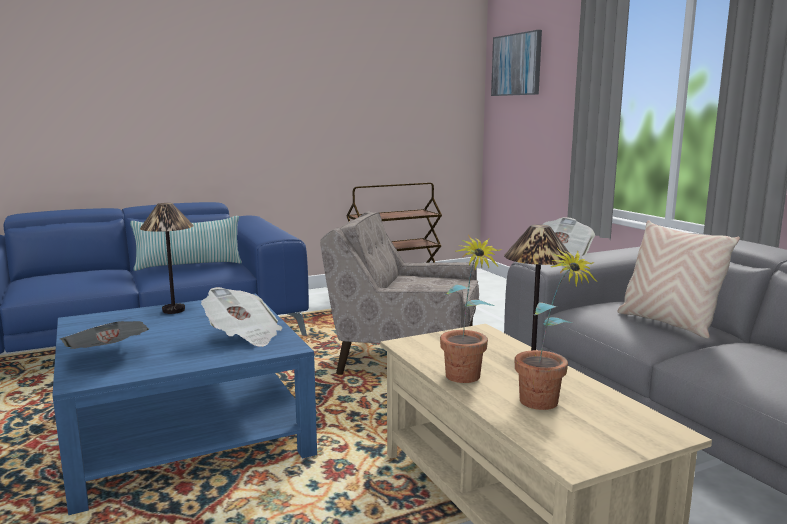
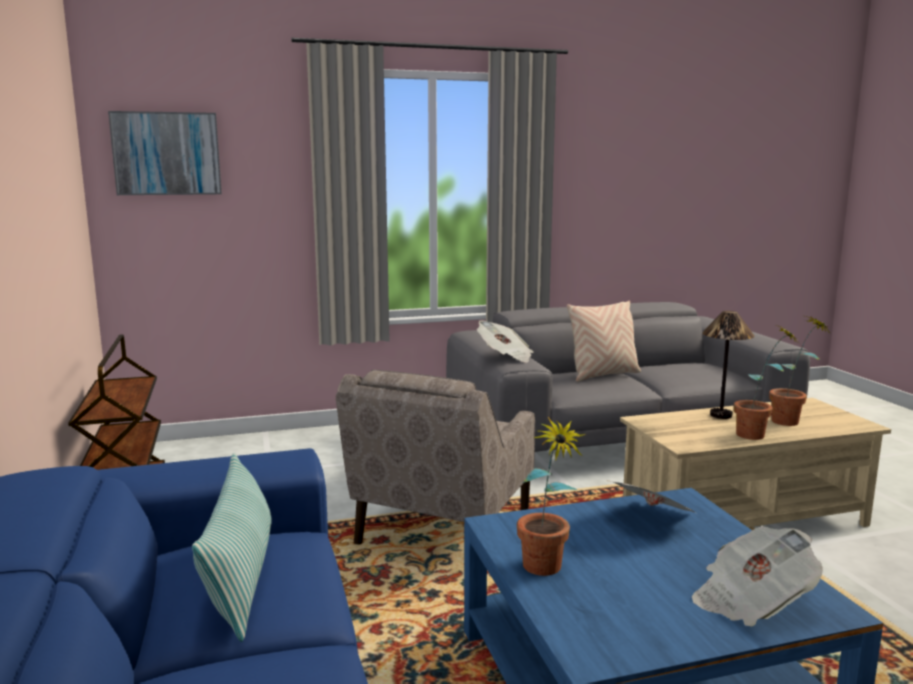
camera: 80 degrees left, 0 degrees up
(174, 310) = (545, 572): table lamp -> potted plant

